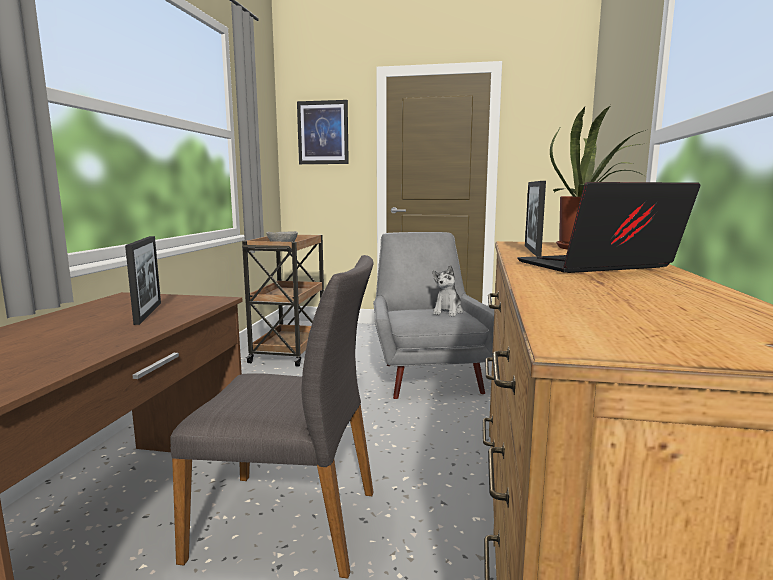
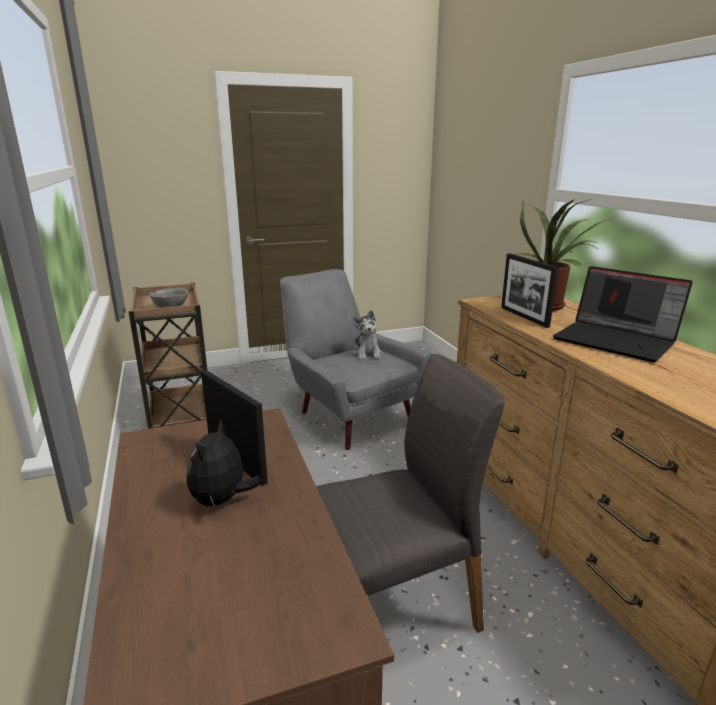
camera: 30 degrees left, 10 degrees up
(94, 325) = (222, 500): none -> plush toy
(323, 133) = (152, 150): picture -> none
(597, 267) = (616, 341): laptop -> laptop turned 90 degrees counterclockwise

